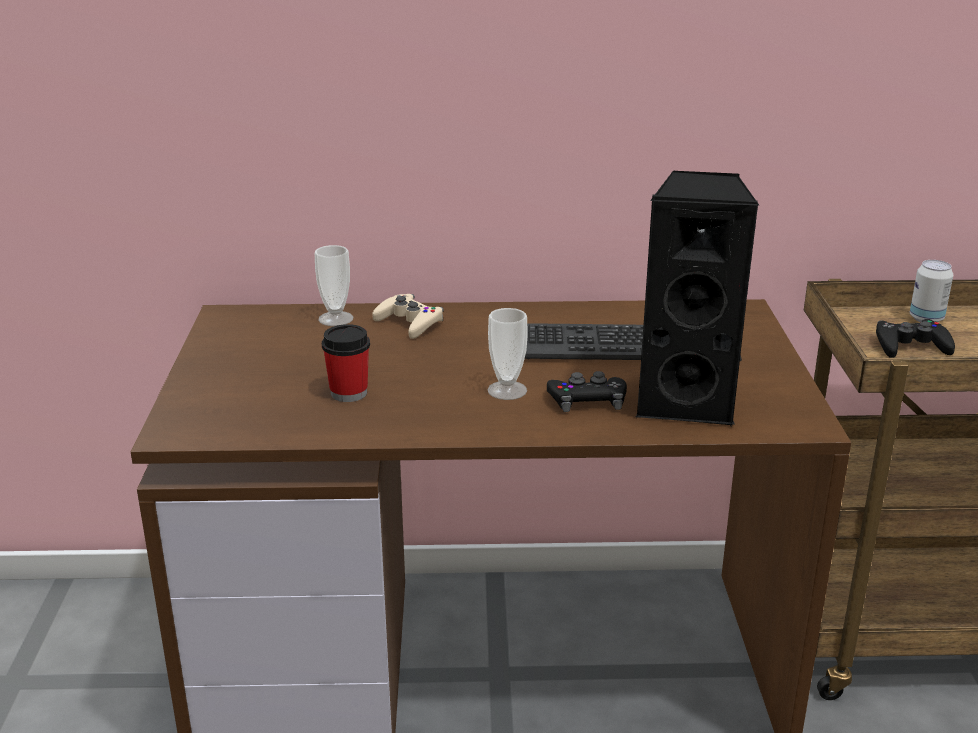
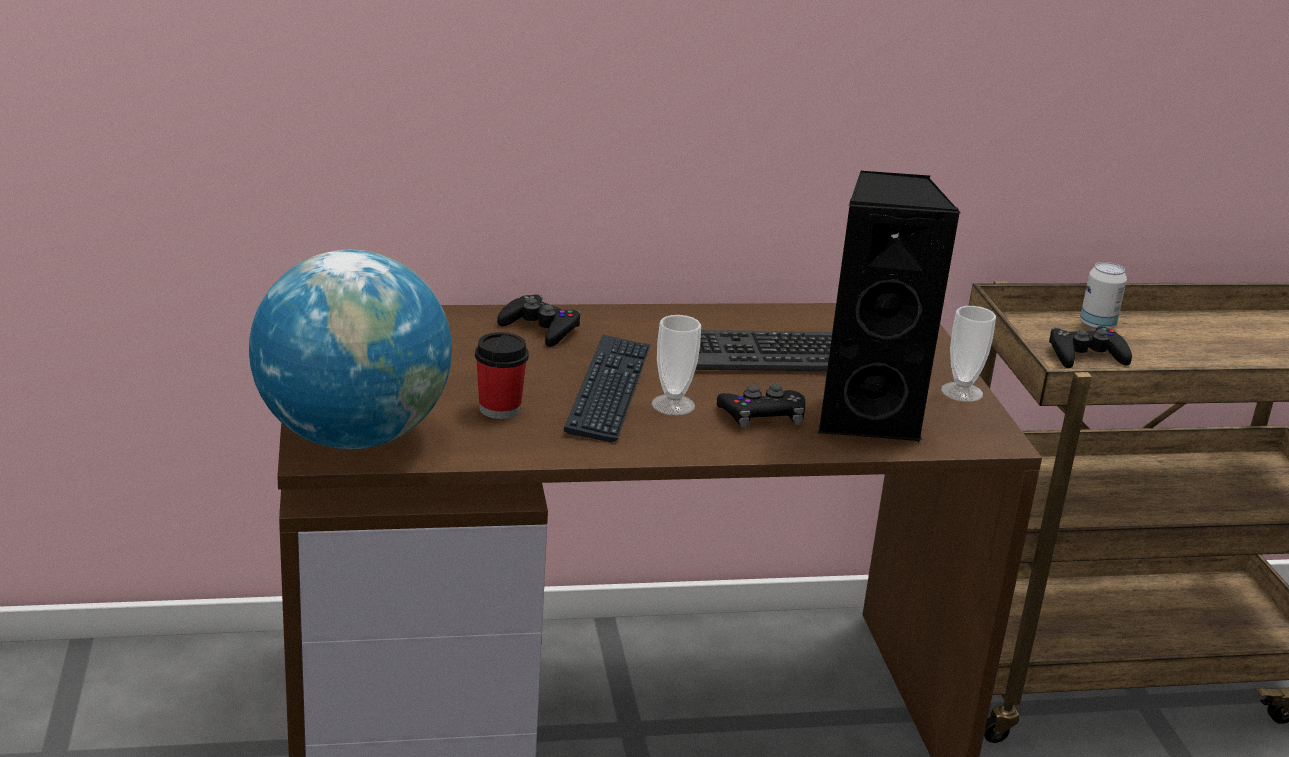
camera: 10 degrees left, 0 degrees up
(210, 416) = (353, 436): none -> globe
(336, 319) = (454, 323): cup -> cup (962, 392)
(409, 323) = (540, 328): beige game controller -> black game controller
(453, 376) = (609, 390): none -> keyboard

